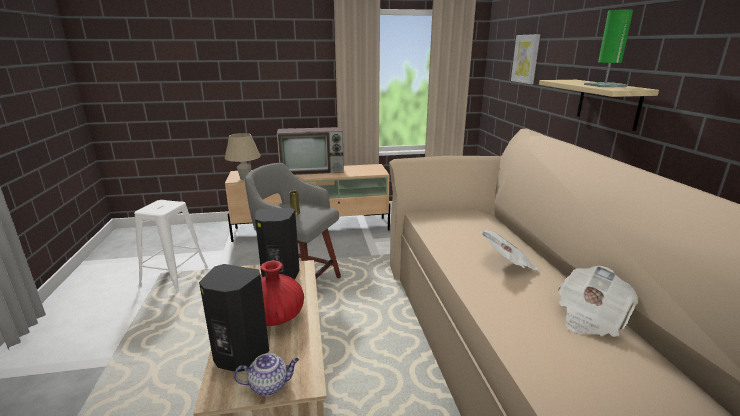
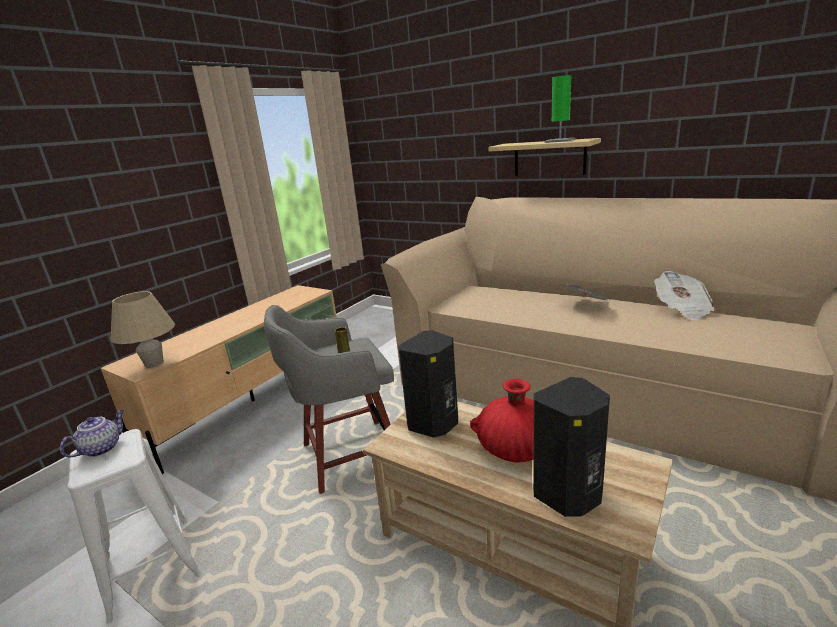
camera: 45 degrees left, 0 degrees up
(270, 385) = (636, 488): teapot -> teapot (102, 448)
(313, 170) = (234, 319): television -> none
(526, 59) = (425, 134): picture -> none

